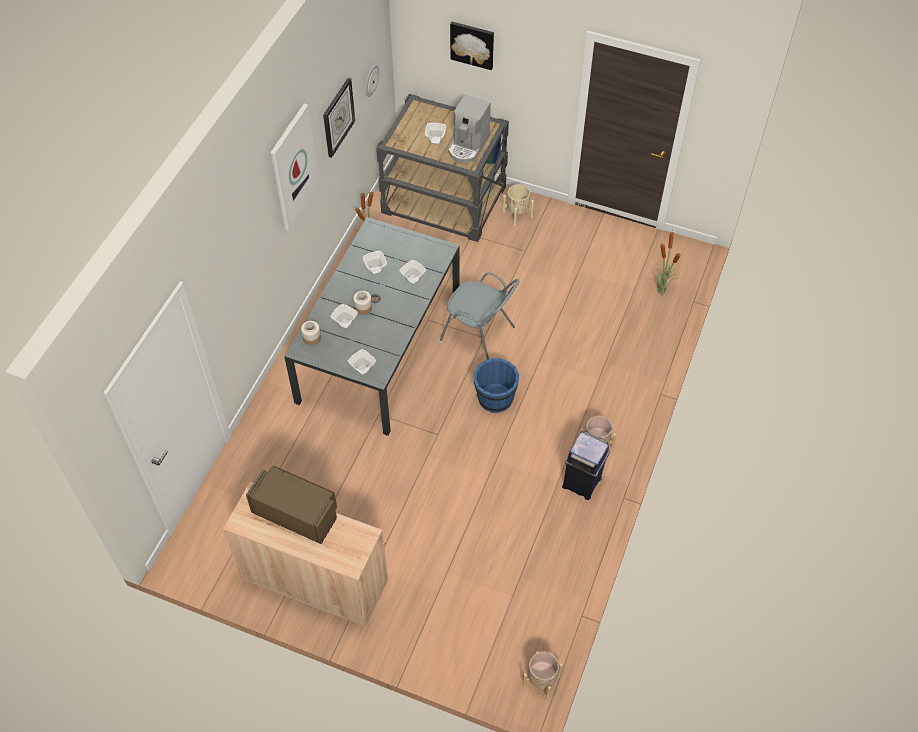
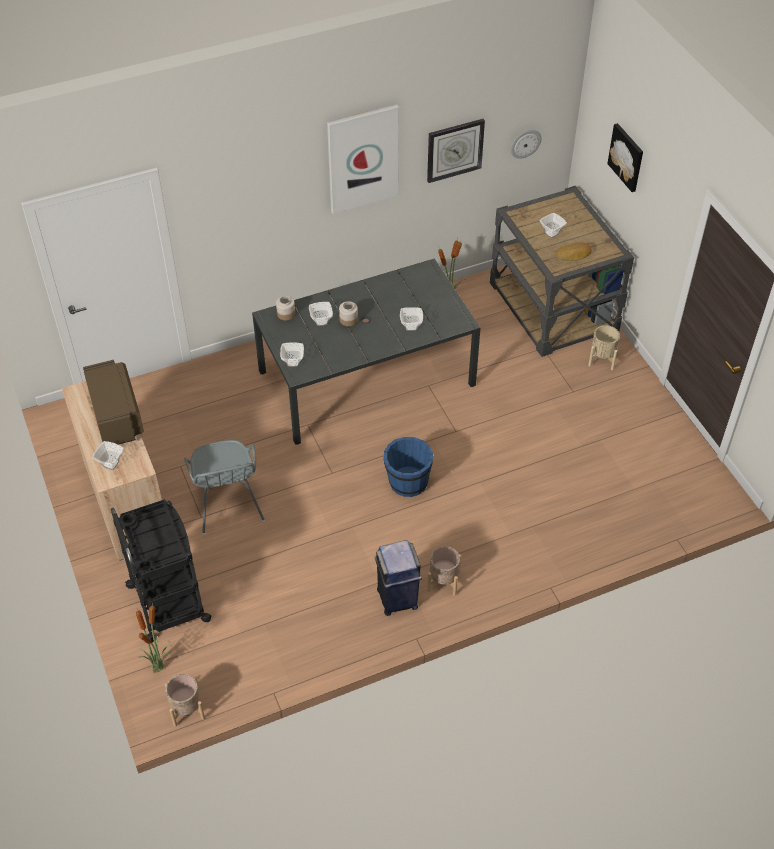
camera: 45 degrees right, 5 degrees down
(376, 269) = (392, 300): bowl -> bowl (111, 464)
(439, 622) = (169, 603): none -> black cart
(468, 146) = (573, 254): coffee machine -> bread
(480, 336) = (454, 428): grey chair -> grey chair (228, 504)
(661, 290) = (657, 508): potted plant -> potted plant (159, 667)

